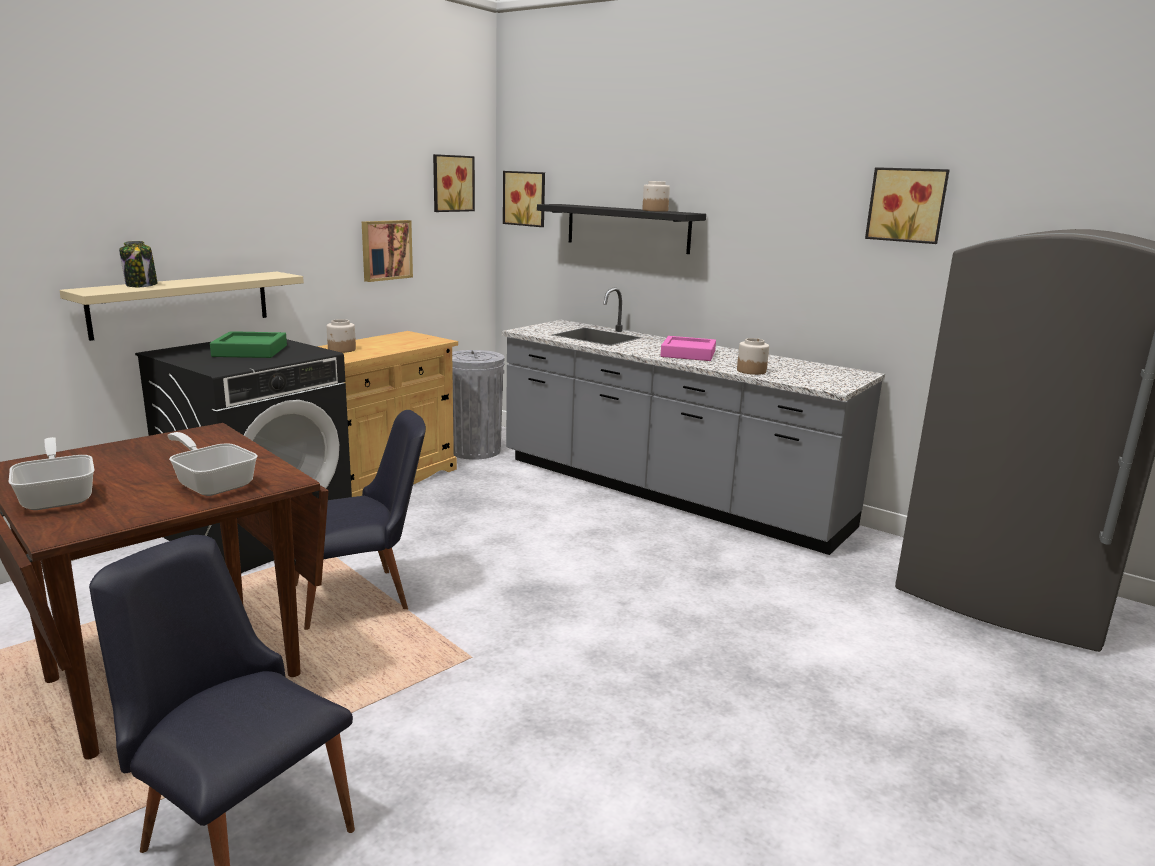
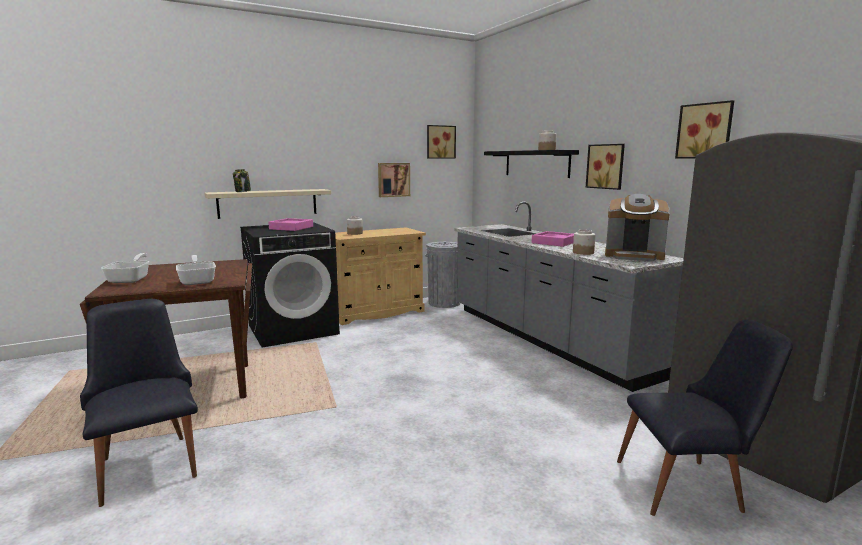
camera: 25 degrees right, 5 degrees down
(250, 351) = (291, 228): green tray -> pink tray
(363, 597) = (312, 367): black chair -> black chair (690, 487)
(525, 198) = (486, 150): picture -> picture (606, 166)
(817, 373) = (634, 256): none -> coffee machine

